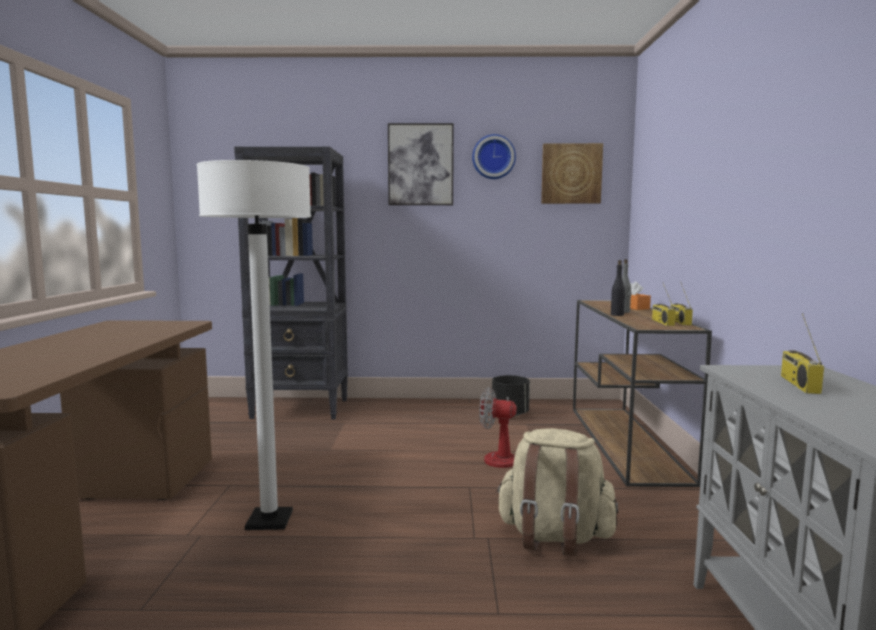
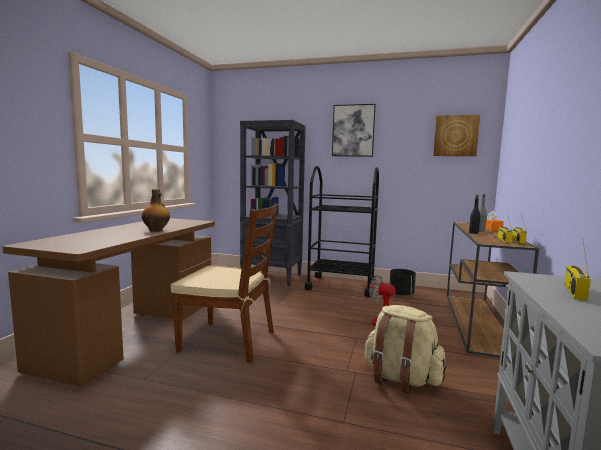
camera: 15 degrees right, 0 degrees up
(121, 344) = (156, 230): none -> bottle
(269, 521) = (229, 341): white floor lamp -> brown chair
(417, 410) = (341, 285): none -> black cart
(493, 157) = (401, 125): wall clock -> none

